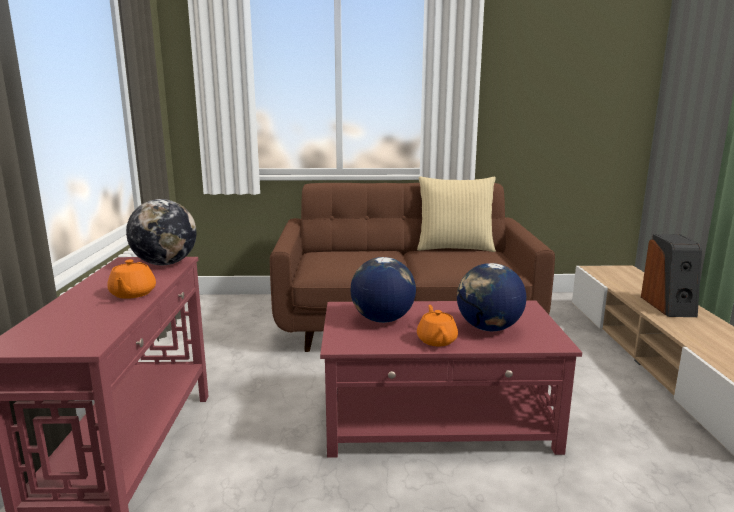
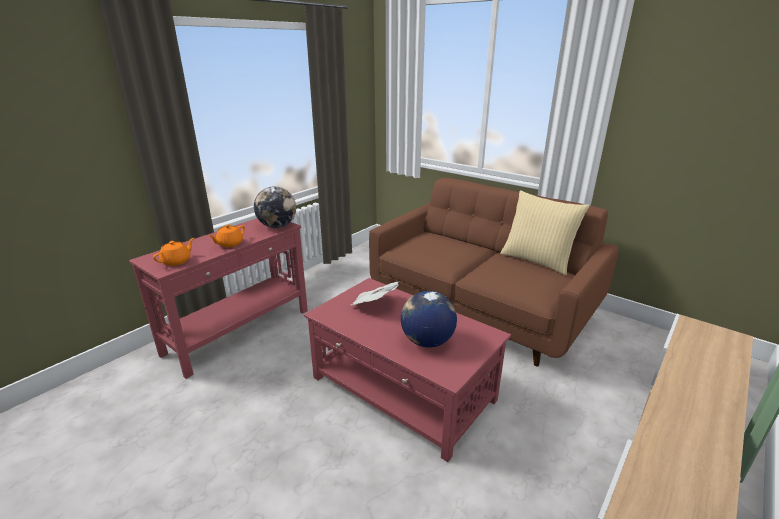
camera: 40 degrees right, 10 degrees up
(382, 320) = (374, 304): globe -> newspaper
(436, 340) = (378, 334): orange teapot -> orange teapot (177, 261)
(669, 306) = (700, 396): speaker -> none

